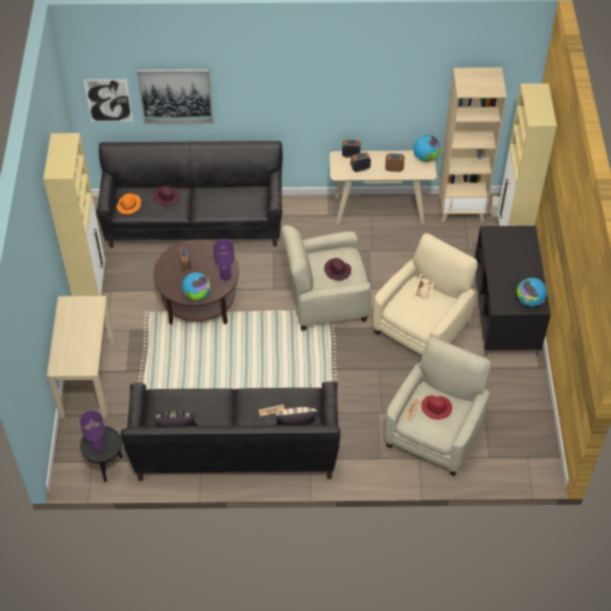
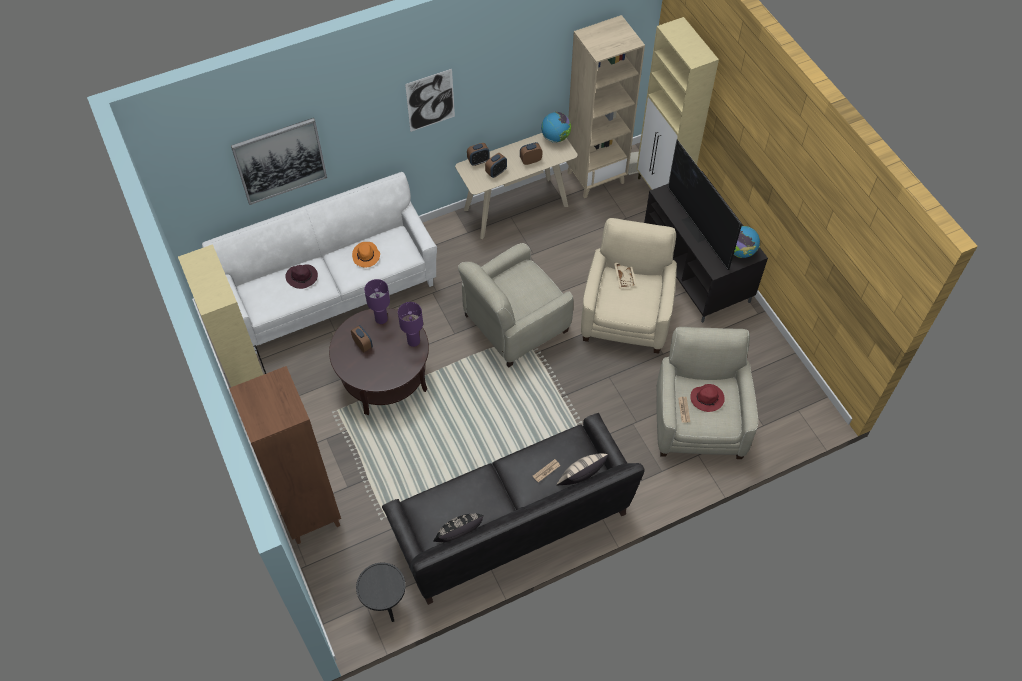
camera: 25 degrees left, 5 degrees up
(87, 377) = (308, 511): beige console table -> brown bookcase
(98, 447) = (379, 591): purple table lamp -> purple table lamp (381, 319)
(108, 100) = (203, 192): picture -> picture (430, 100)
(129, 206) = (265, 302): orange hat -> orange hat (366, 256)
(194, 224) = (332, 293): black sofa -> white sofa
(197, 295) = (395, 374): globe -> none
(337, 271) = (528, 290): purple hat -> none
(503, 270) = (697, 228): none -> television

